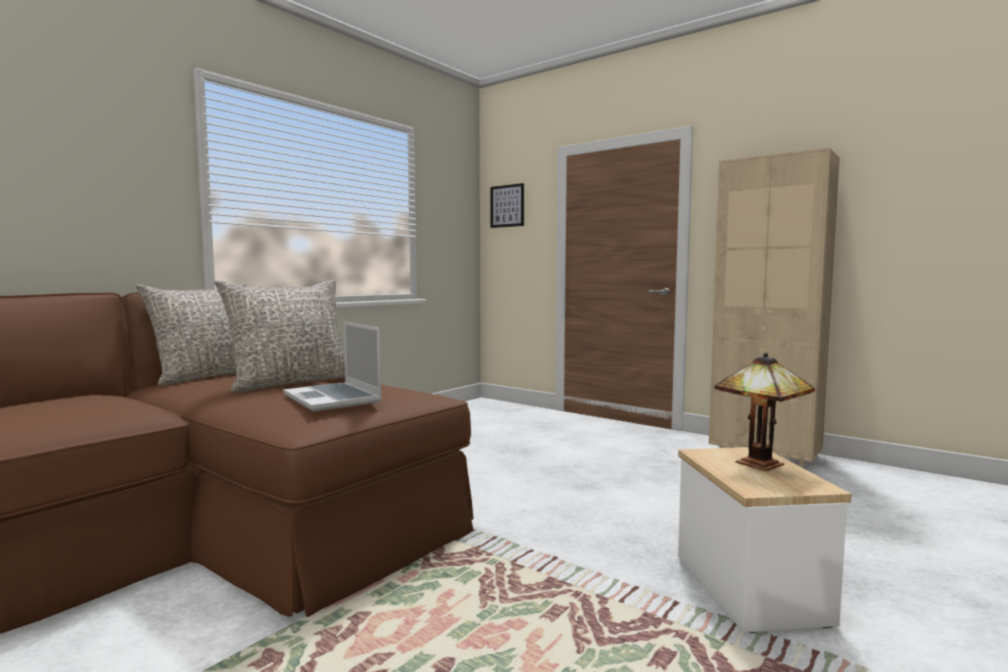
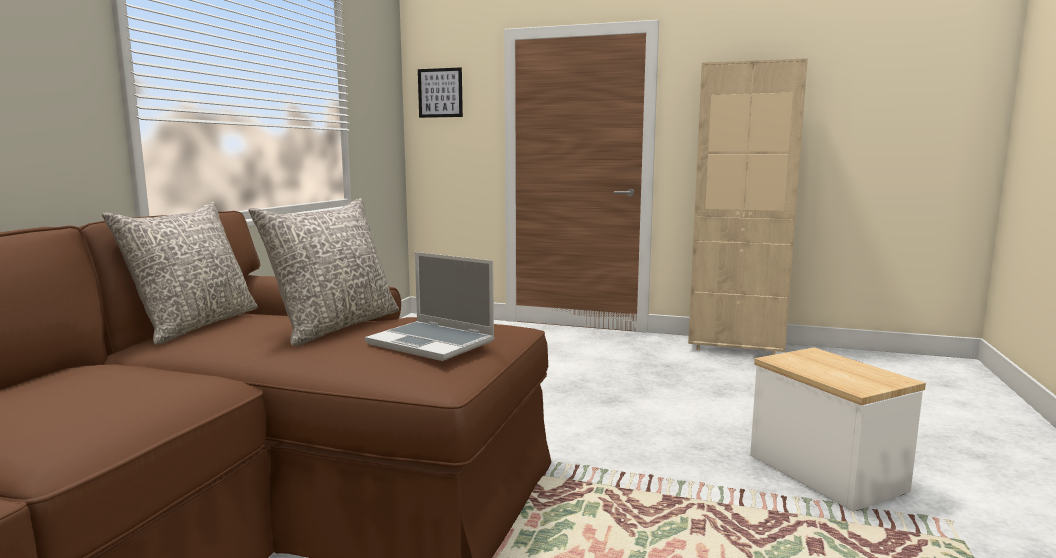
camera: 20 degrees left, 5 degrees up
(759, 463) = (832, 363): table lamp -> none

